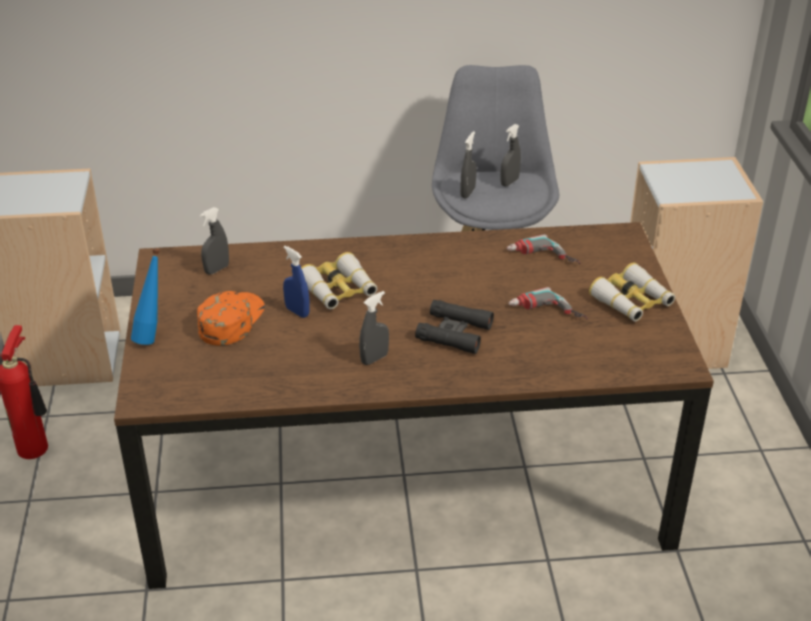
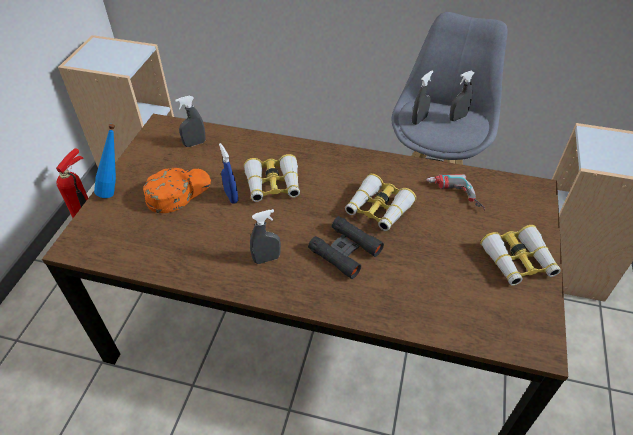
camera: 20 degrees right, 10 degrees up
(468, 288) = (378, 209): none -> binoculars
(546, 314) = (433, 254): power drill -> none

